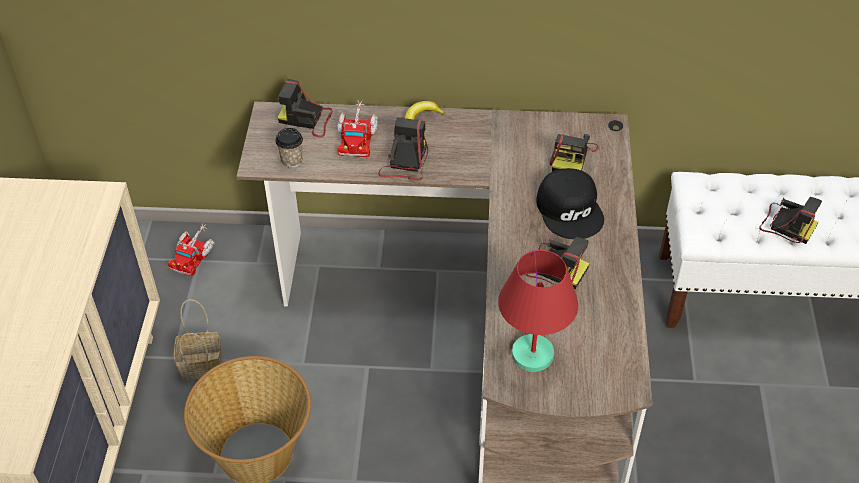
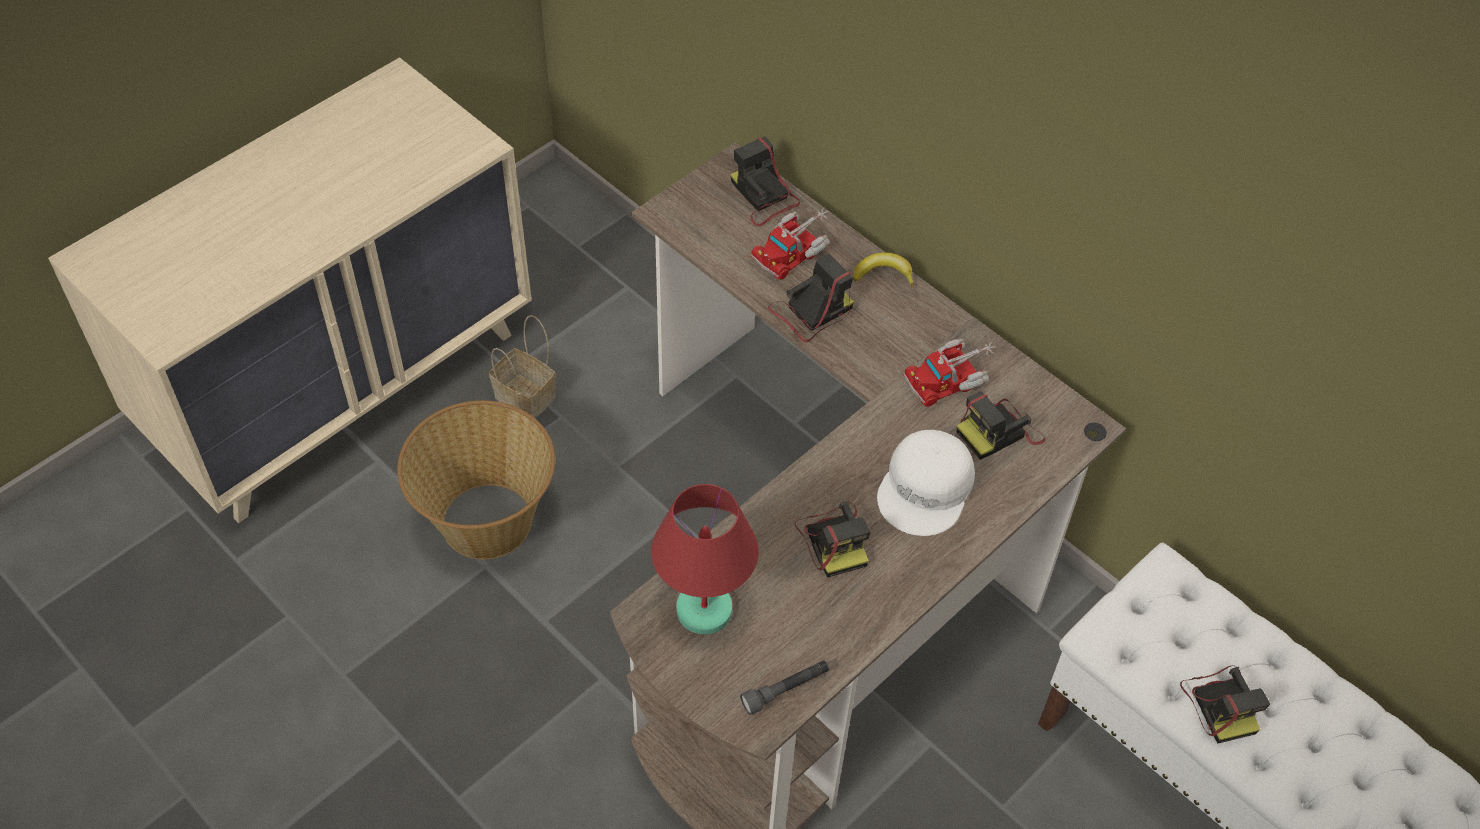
camera: 40 degrees right, 5 degrees up
(193, 255) = (629, 277): toy truck -> toy truck (950, 378)
(291, 160) = (701, 231): cup -> none
(570, 209) = (927, 489): black cap -> white cap
(621, 361) = (785, 690): none -> grey flashlight

